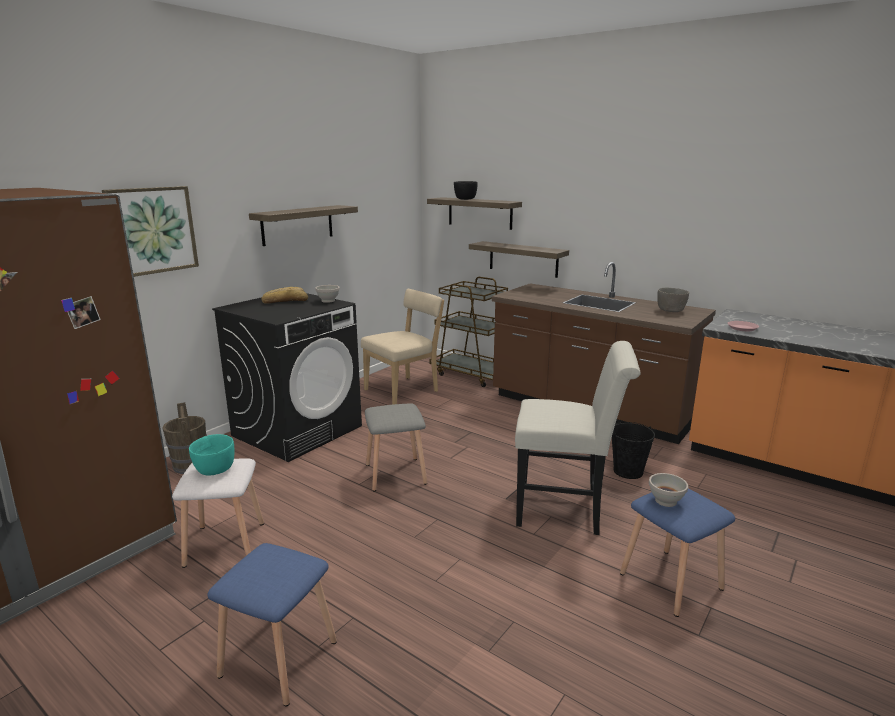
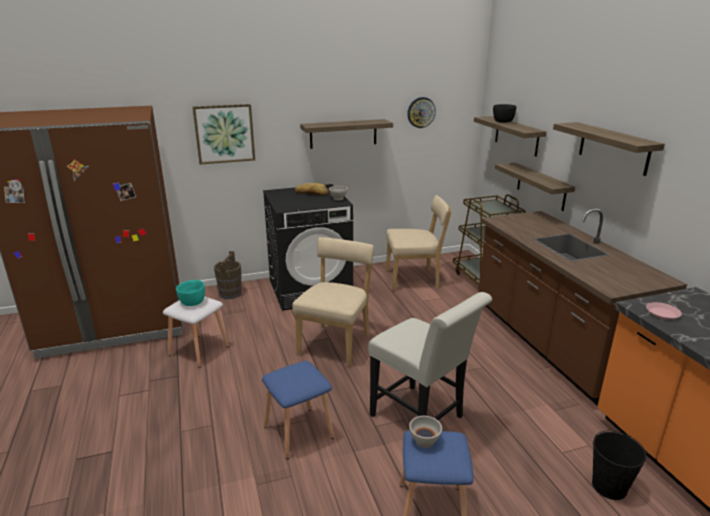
camera: 35 degrees right, 5 degrees up
(279, 657) = (158, 427): blue stool -> blue stool (299, 431)
(371, 196) = (421, 112): none -> wall clock
(396, 473) = (336, 343): grey stool -> beige chair
(610, 203) = (613, 148): none -> shelf
(628, 471) = (514, 412): black bucket -> black bucket (609, 486)
(671, 311) = (629, 273): grey bowl -> none

